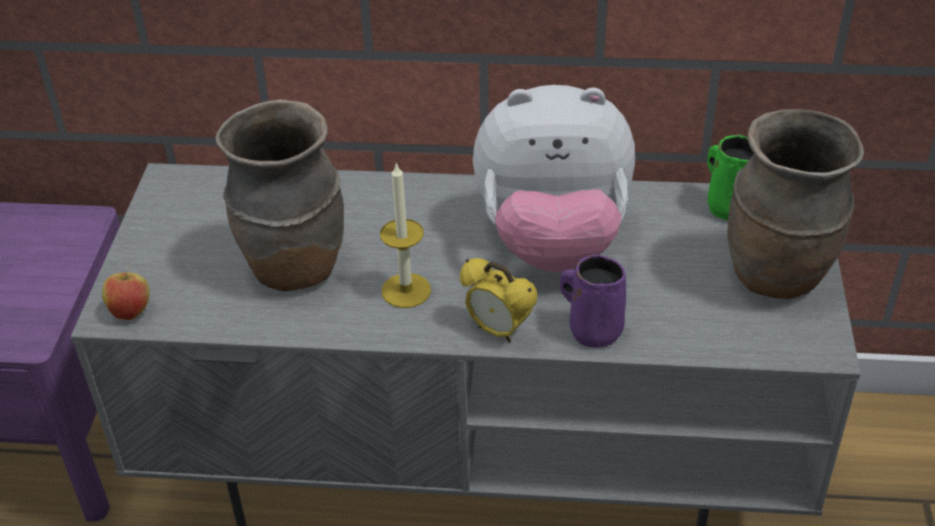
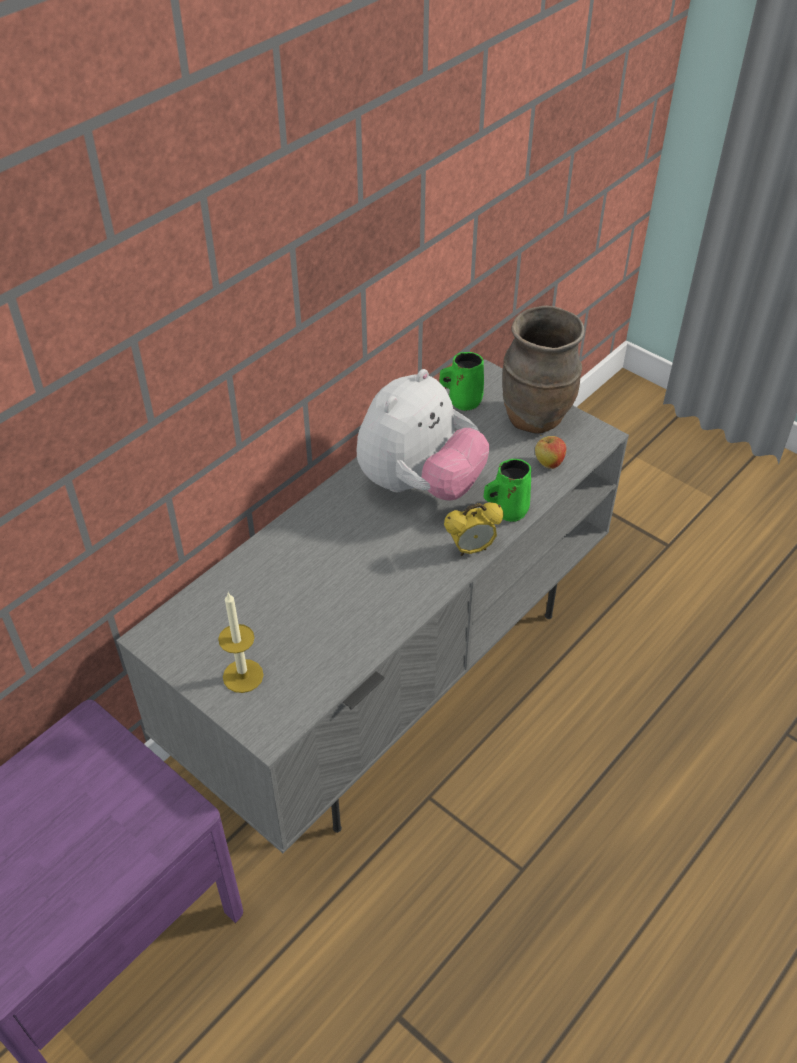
camera: 55 degrees left, 5 degrees up
(131, 312) = (278, 720): apple -> apple (548, 463)
(293, 268) = (320, 614): brown vase -> none
(406, 290) = (396, 571): candle -> candle (243, 676)
(592, 329) = (507, 510): purple mug -> green mug

